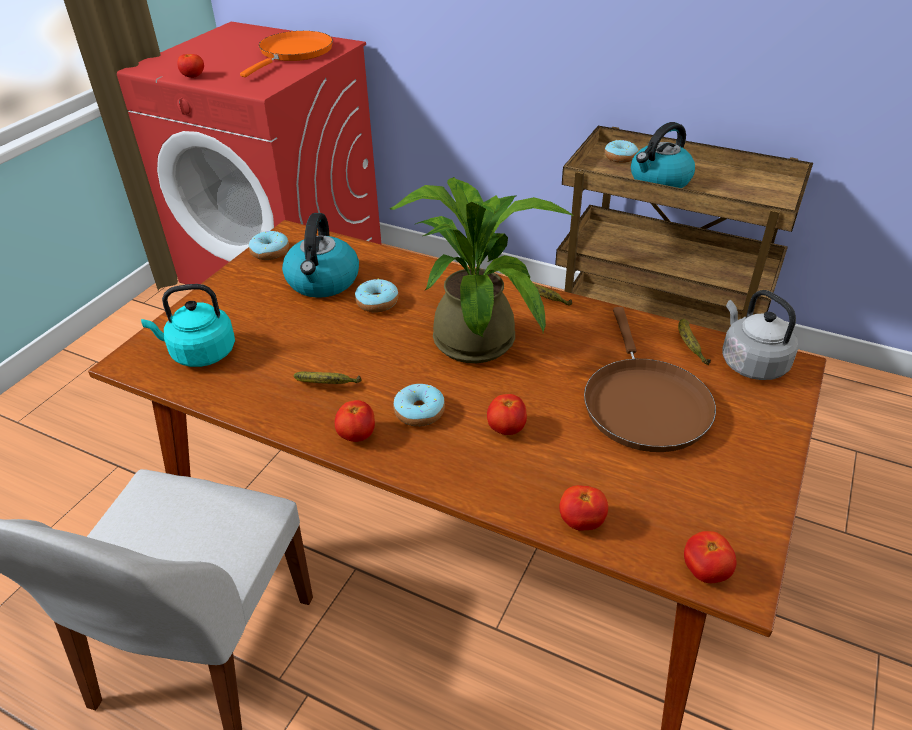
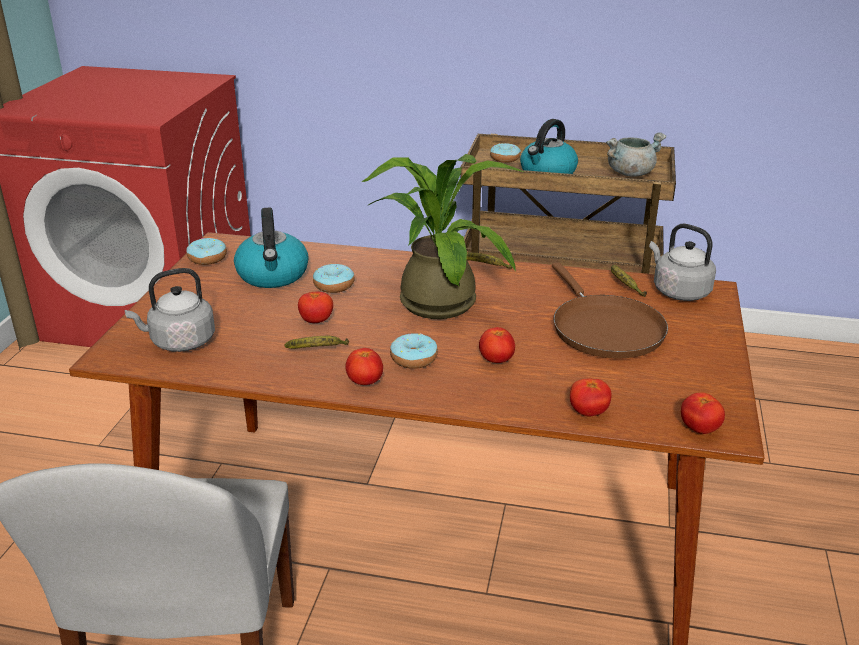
camera: 15 degrees left, 10 degrees down
(193, 77) = (72, 113): tomato -> tomato (316, 321)
(200, 353) = (179, 342): turquoise kettle -> grey kettle
(293, 53) = (167, 88): orange frying pan -> none
(754, 189) = (630, 173): none -> grey cooking pot

